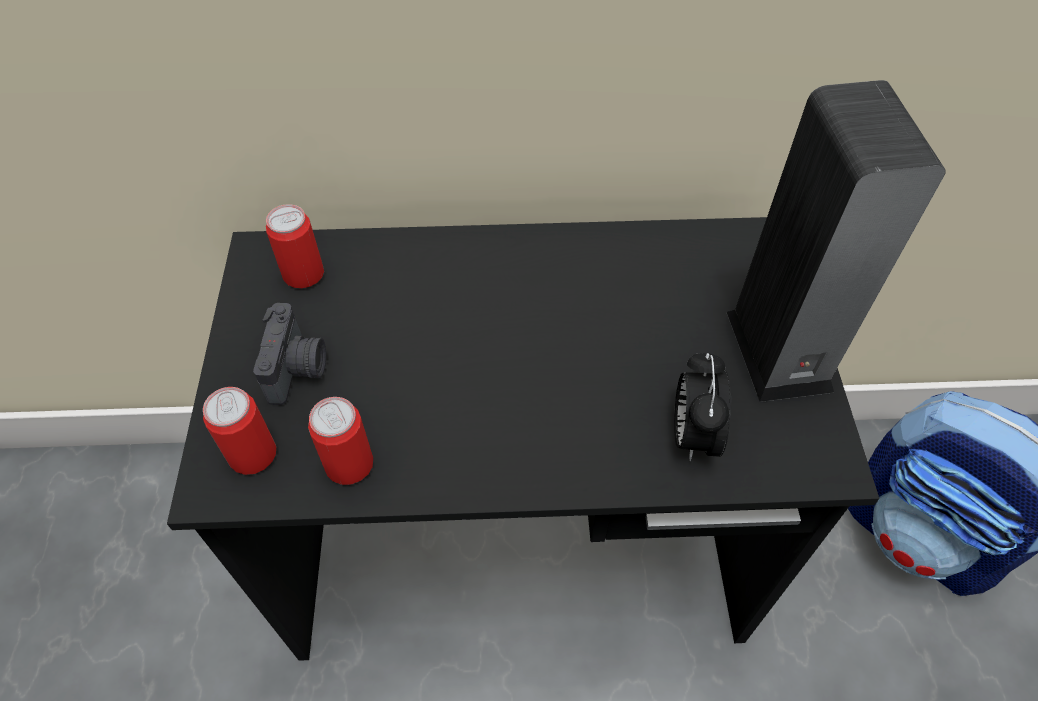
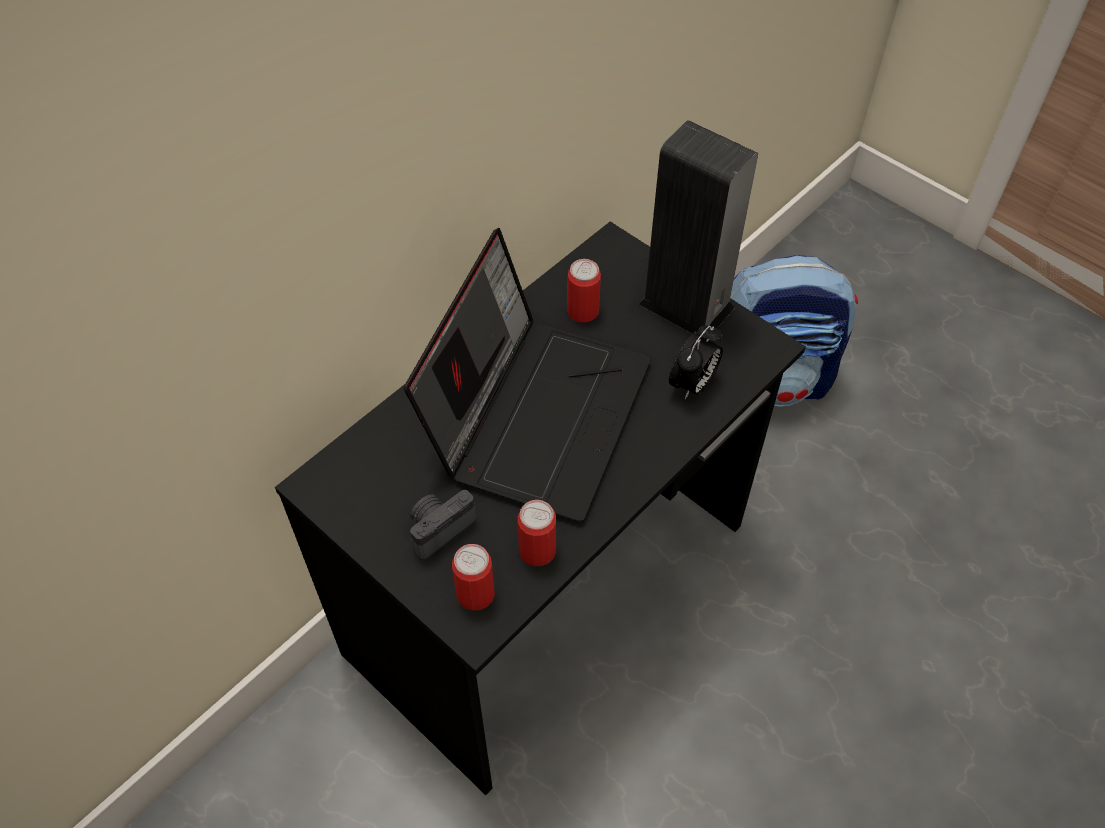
camera: 45 degrees left, 0 degrees up
(298, 369) = (438, 528): camera -> camera turned 90 degrees counterclockwise
(303, 274) = (364, 474): can -> can (583, 311)
(506, 337) = (537, 411): none -> laptop
(692, 434) = (692, 385): alarm clock -> alarm clock turned 105 degrees counterclockwise

